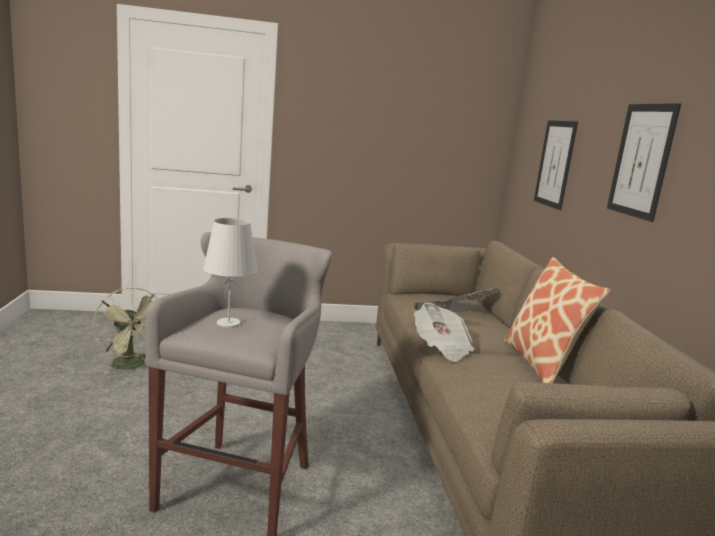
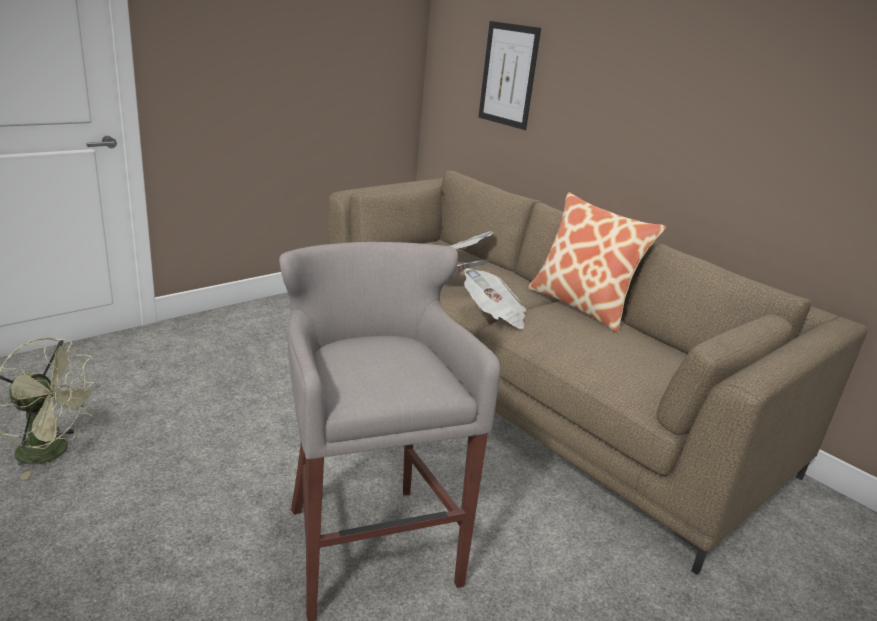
camera: 35 degrees left, 10 degrees up
(229, 323) = (370, 369): white table lamp -> none
(641, 160) = (643, 81): picture -> none

